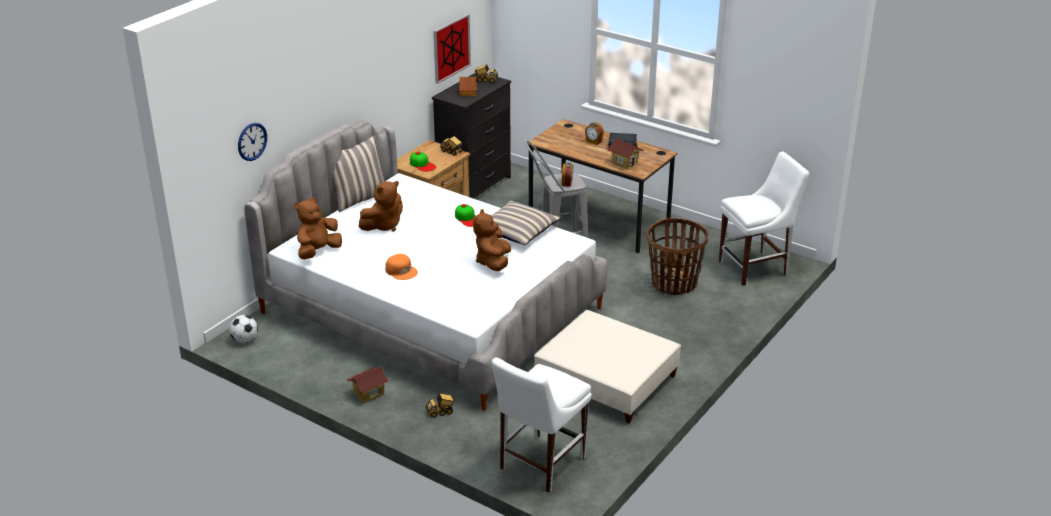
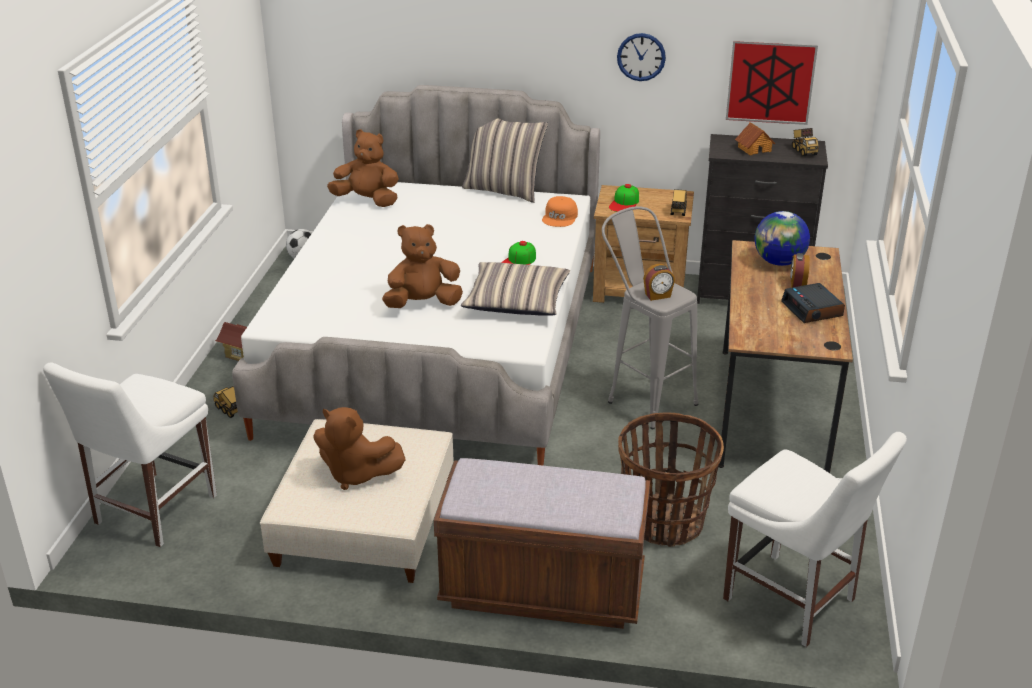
camera: 65 degrees right, 0 degrees up
(252, 141) = (373, 46): wall clock -> wall clock (641, 57)
(383, 225) = (455, 219): brown plush toy -> brown plush toy (356, 474)
(401, 271) = (360, 254): orange cap -> orange cap (560, 217)
(539, 465) = (151, 512): white chair -> white chair turned 75 degrees counterclockwise
(565, 138) = (779, 262): none -> globe
(624, 163) = (761, 322): toy house -> none
(705, 335) = (542, 589): none -> brown bench

